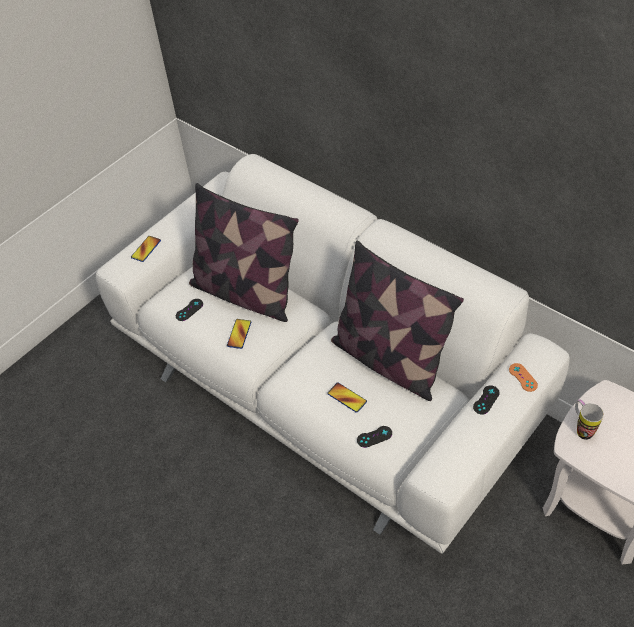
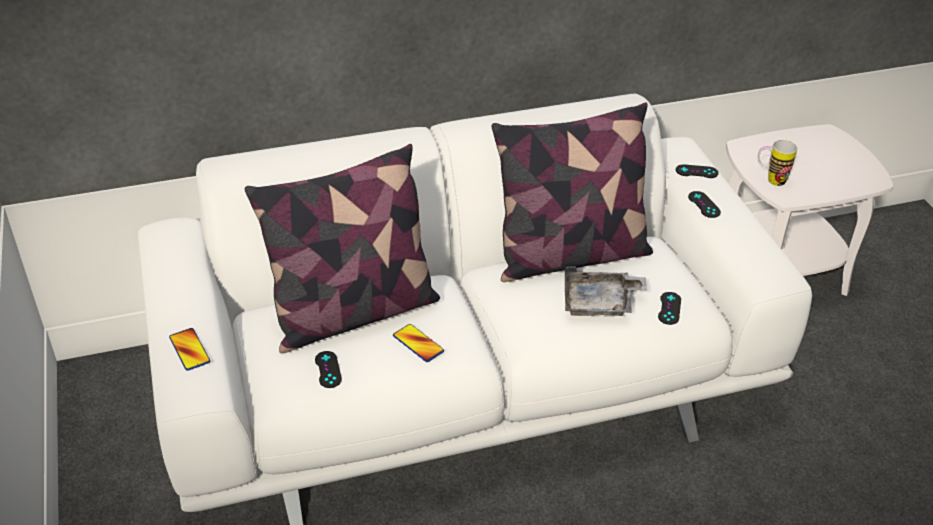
camera: 60 degrees left, 10 degrees down
(347, 398) = (600, 303): phone -> grey tray
(523, 377) = (696, 171): orange game controller -> black game controller

